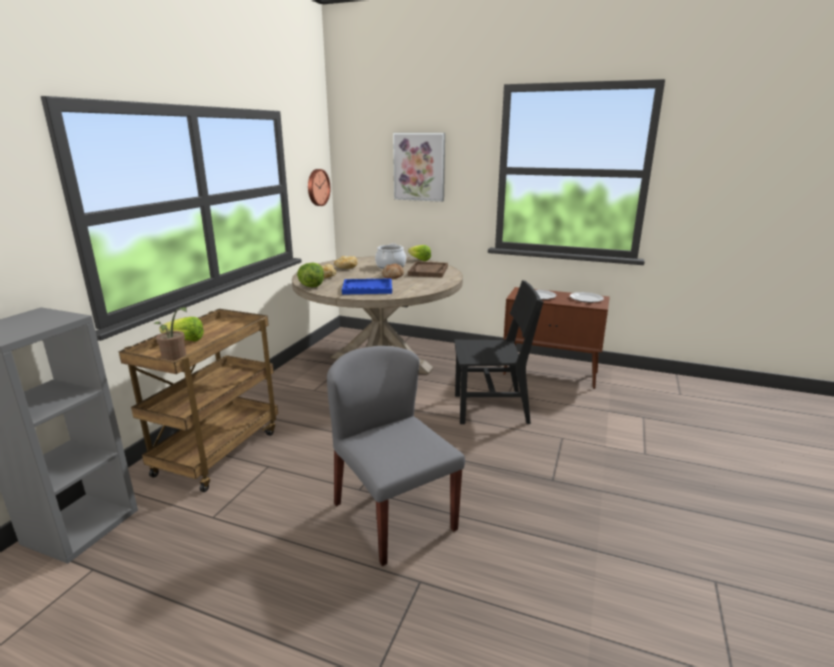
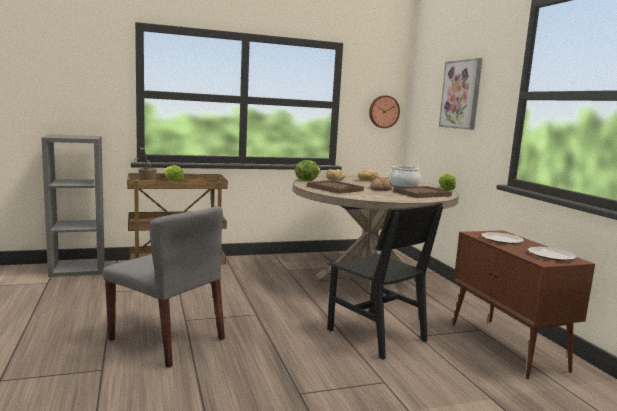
camera: 50 degrees right, 10 degrees down
(367, 288) = (334, 188): blue tray -> brown tray
(393, 515) = (168, 339): grey chair -> grey chair turned 105 degrees clockwise

